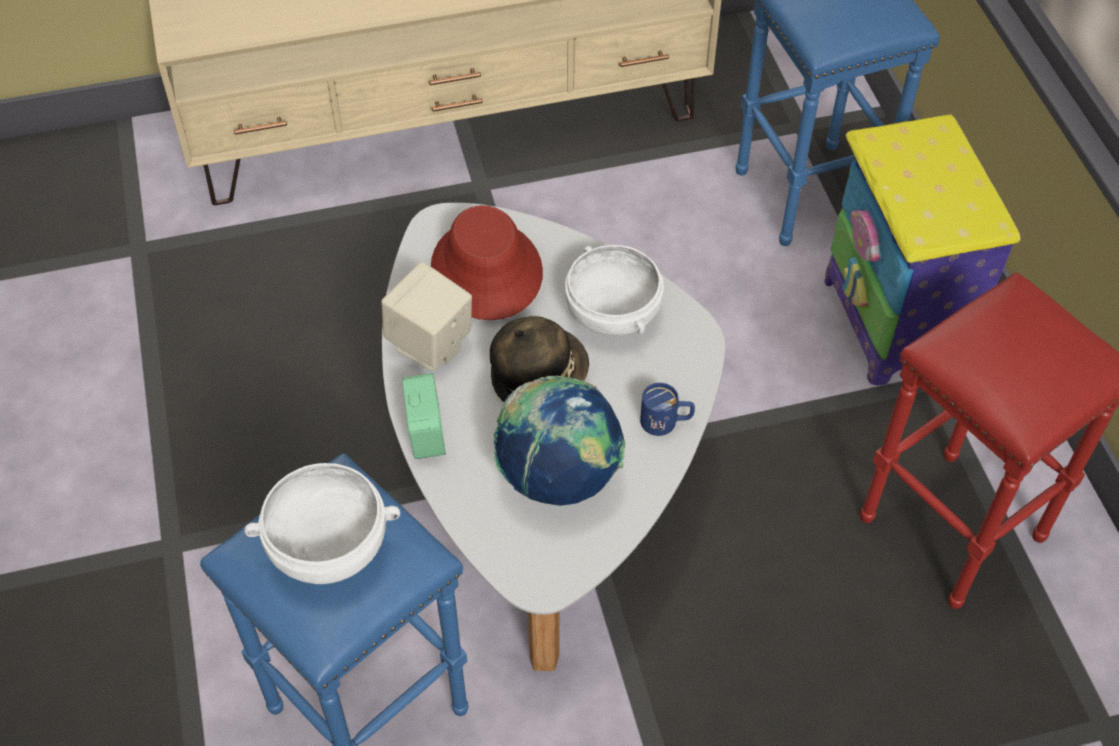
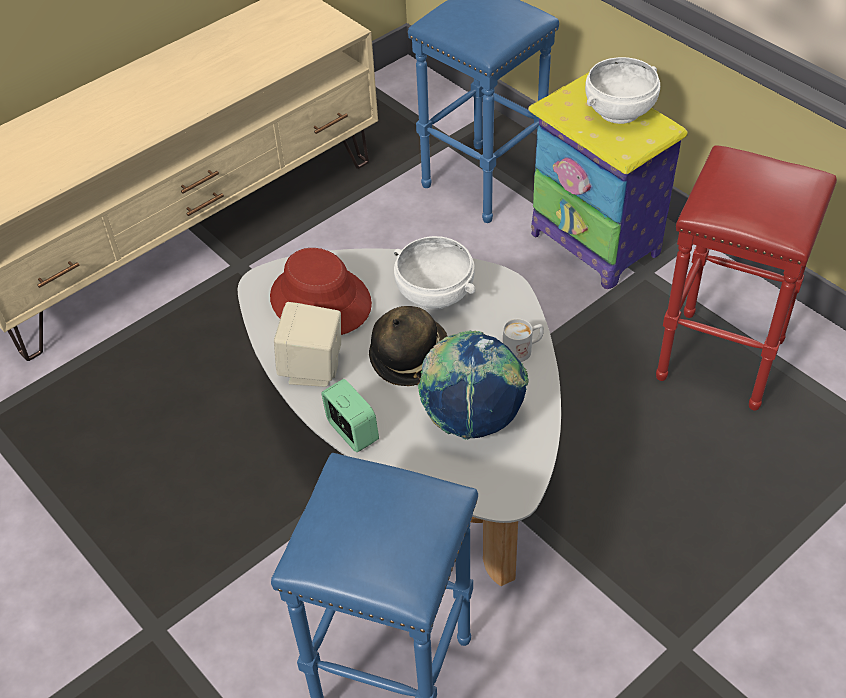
camera: 25 degrees left, 5 degrees down
(328, 550) = (376, 521): white bowl -> white bowl (620, 112)
(666, 422) = (523, 349): blue mug -> white mug

